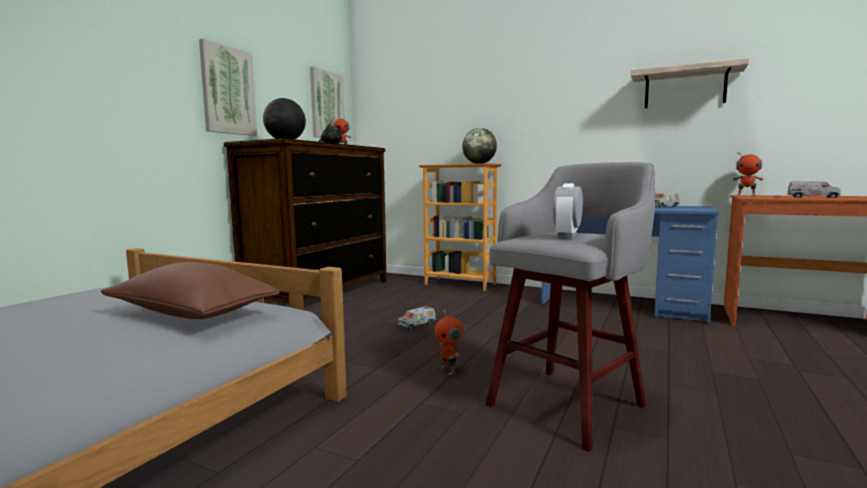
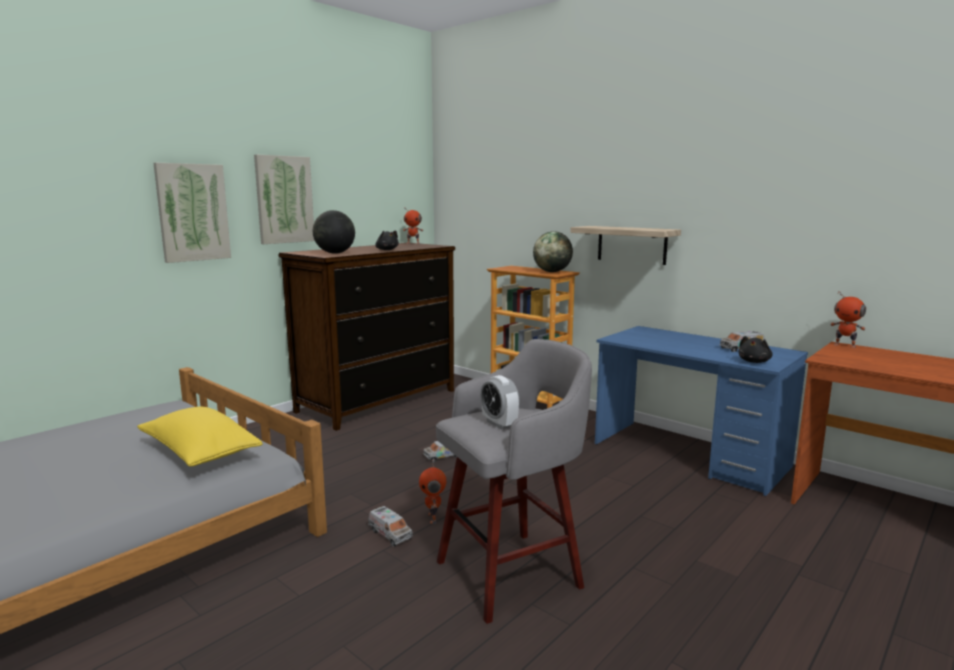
camera: 15 degrees right, 5 degrees up
(192, 315) = (199, 453): brown pillow -> yellow pillow
(326, 105) = (399, 194): picture -> picture (193, 212)
(567, 236) = (499, 424): alarm clock -> alarm clock turned 75 degrees counterclockwise
(684, 88) = (786, 204): shelf -> shelf (631, 244)
(689, 209) = (754, 362): none -> black plush toy
(812, 197) = (902, 365): toy truck -> toy truck (390, 534)

